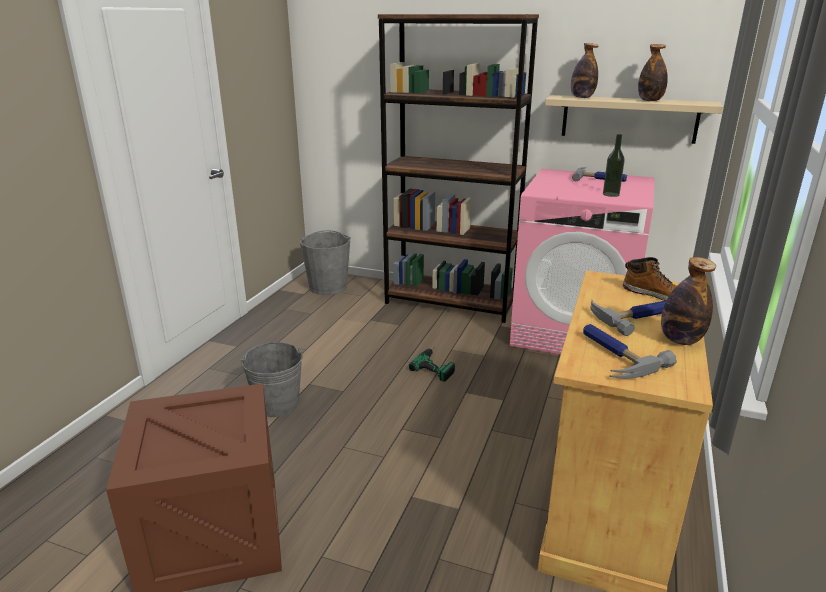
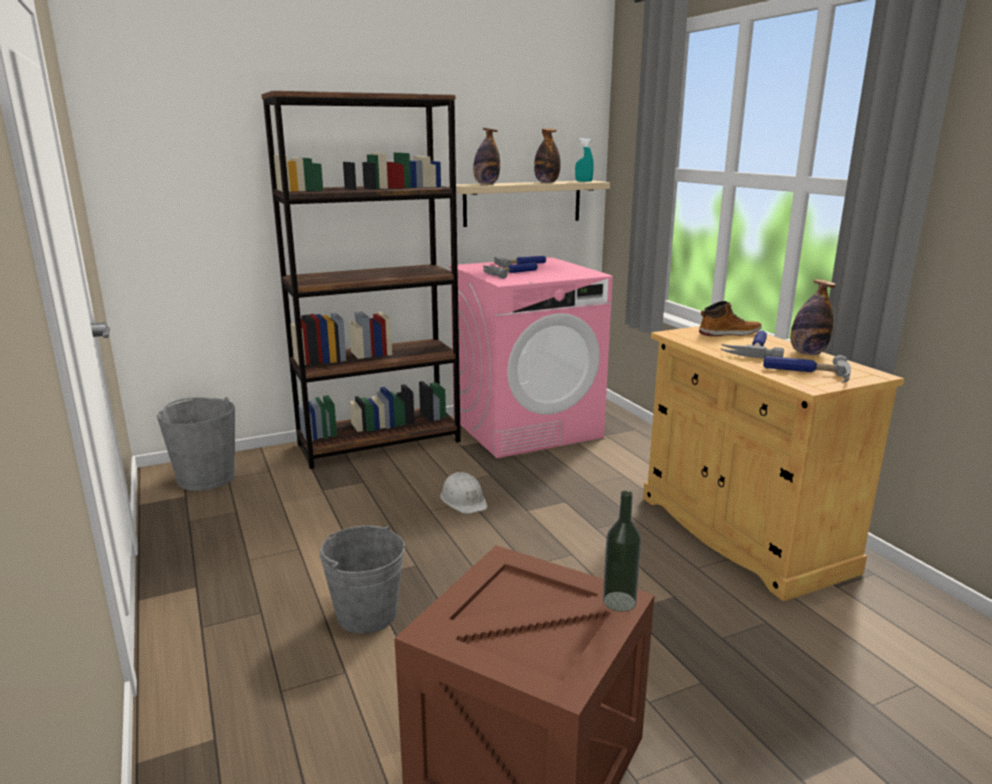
camera: 45 degrees left, 5 degrees down
(437, 365) = (464, 500): power drill -> white hard hat
(568, 185) = (512, 273): none -> hammer
(611, 194) = (562, 273): bottle -> bottle (619, 601)
(695, 103) = (583, 181): none -> turquoise spray bottle

